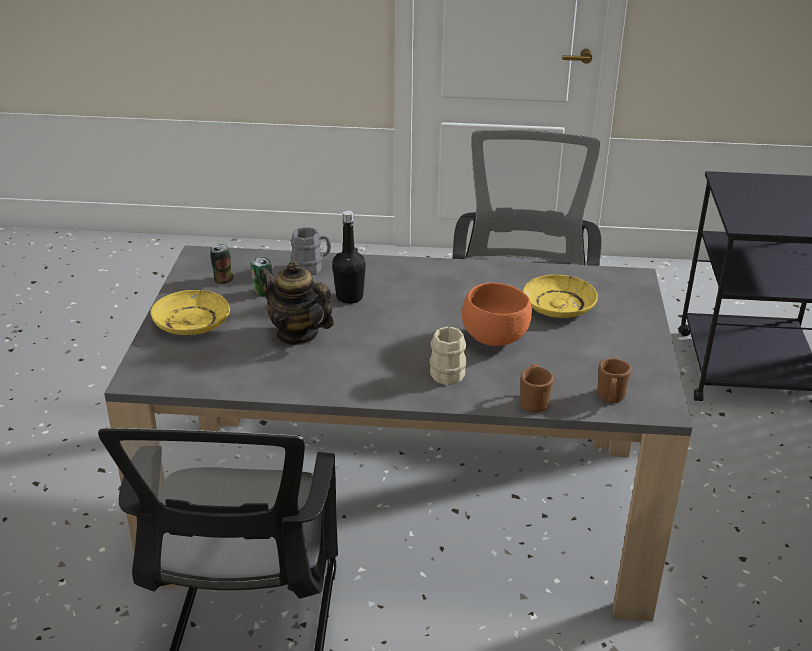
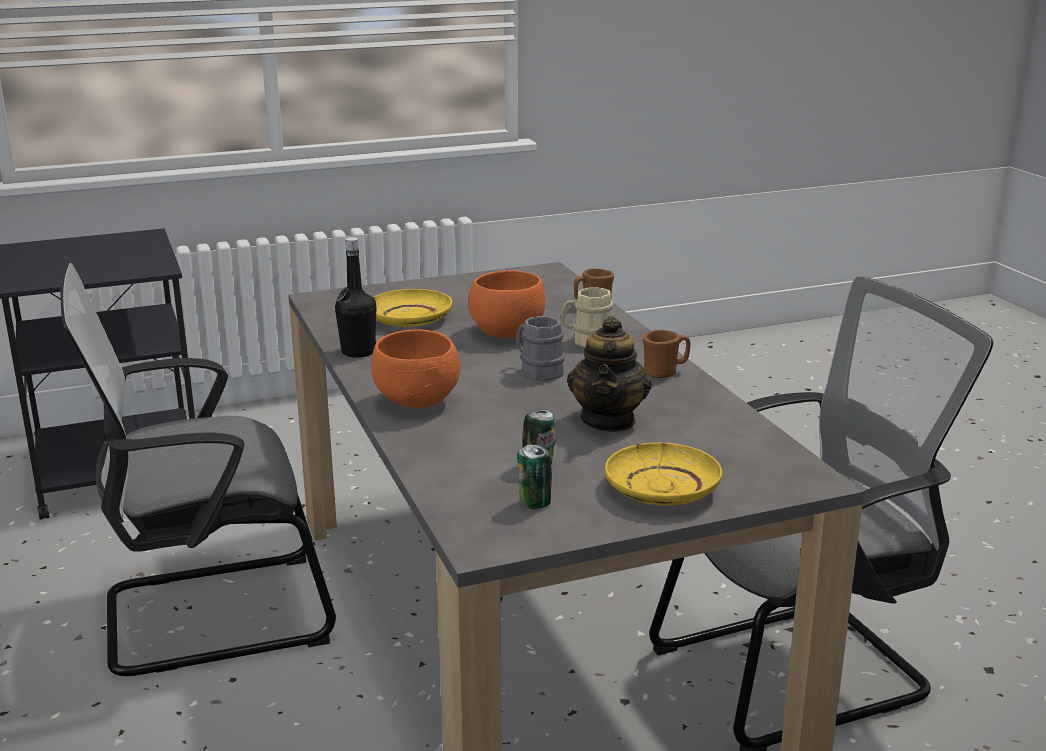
camera: 115 degrees left, 10 degrees down
(311, 268) = (442, 453): grey mug -> grey mug (537, 371)
(349, 297) = (495, 413): black bottle -> black bottle (358, 352)
(390, 276) = (419, 402): none -> orange bowl
(610, 398) = (552, 285): brown mug -> brown mug (665, 372)

